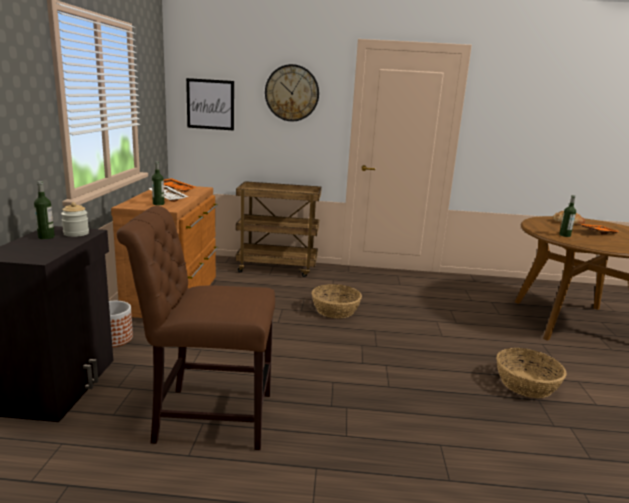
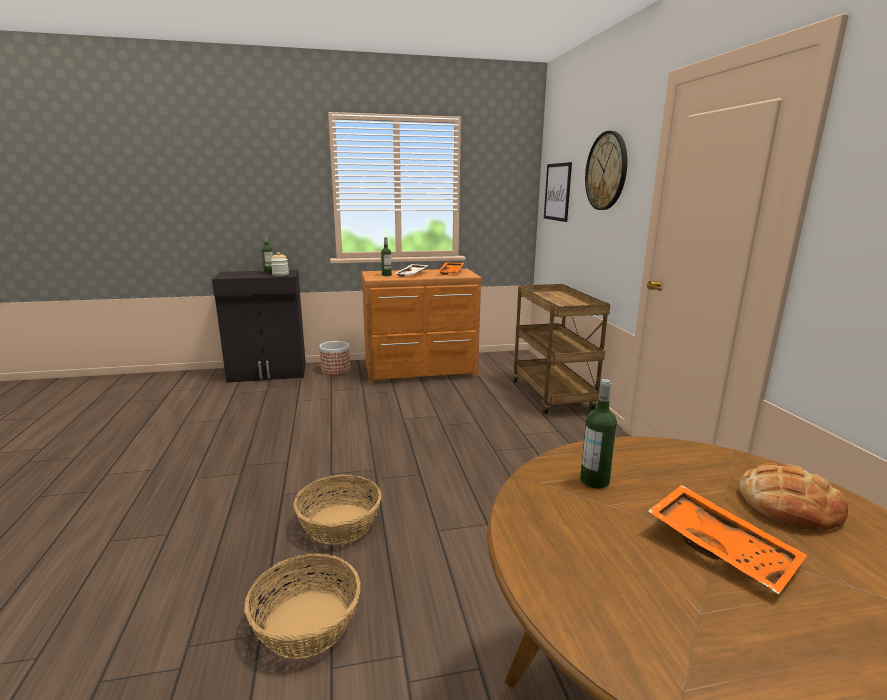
camera: 75 degrees right, 0 degrees up
(207, 416) = (230, 419): brown chair -> none
(335, 310) = (459, 443): basket -> basket (340, 523)

